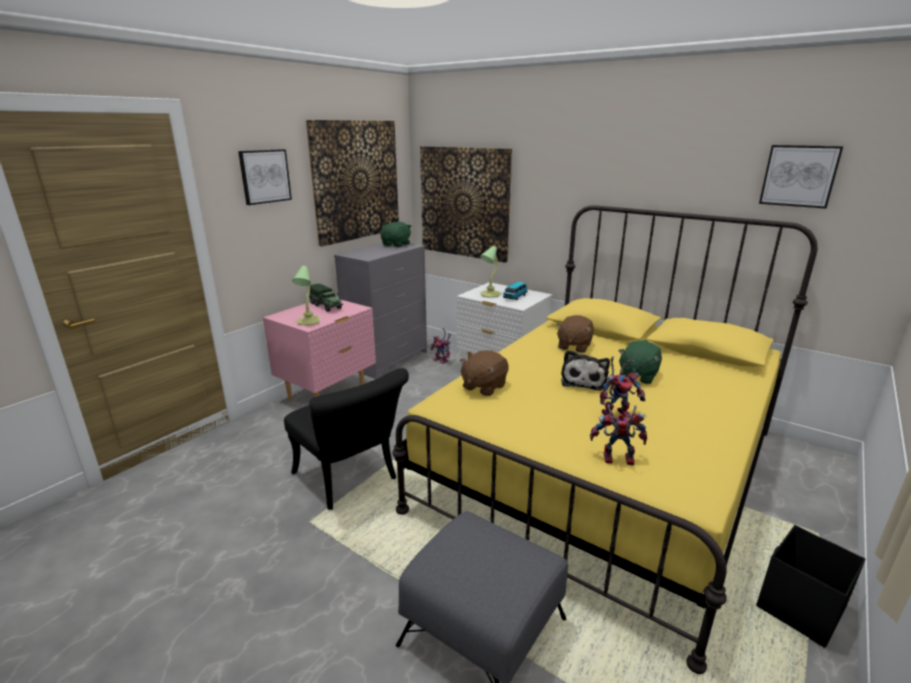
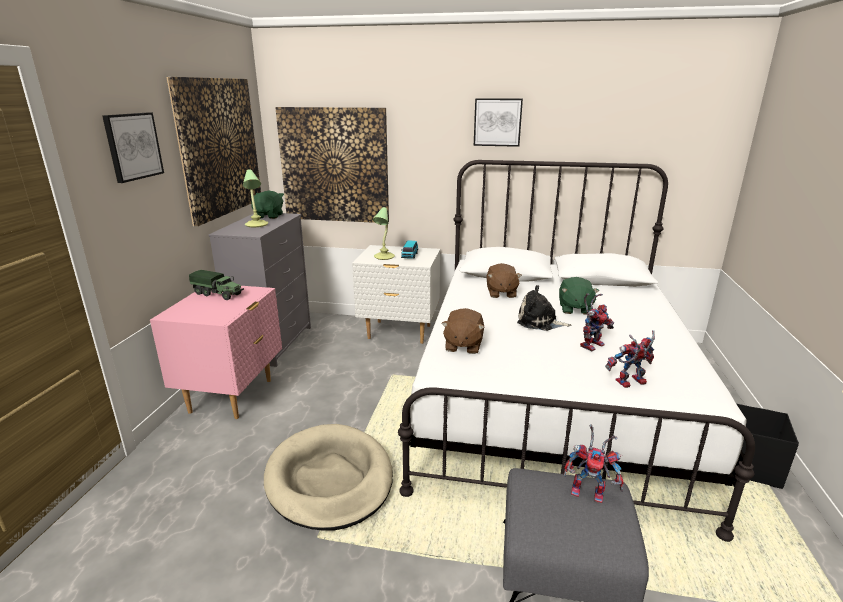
camera: 25 degrees left, 0 degrees up
(308, 322) = (215, 315): table lamp -> table lamp (256, 225)
(350, 481) = (329, 479): black chair -> beige dog bed
(442, 360) = (333, 333): toy robot -> toy robot (590, 492)
(584, 381) = (540, 322): plush toy -> plush toy turned 120 degrees clockwise
(603, 468) = (548, 399): yellow bed -> white bed
(799, 176) = (649, 125): picture -> picture (497, 122)

